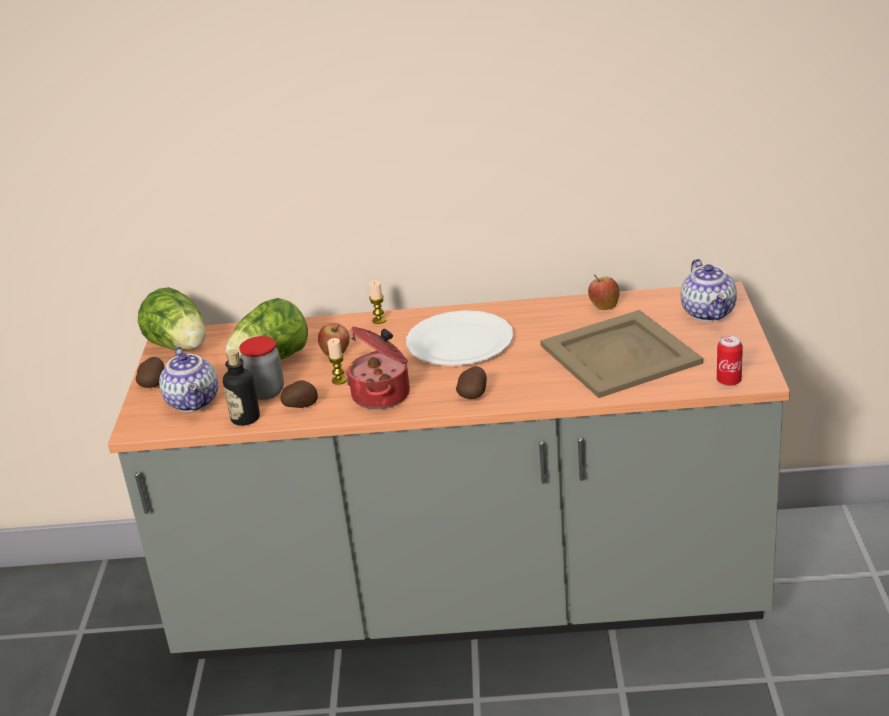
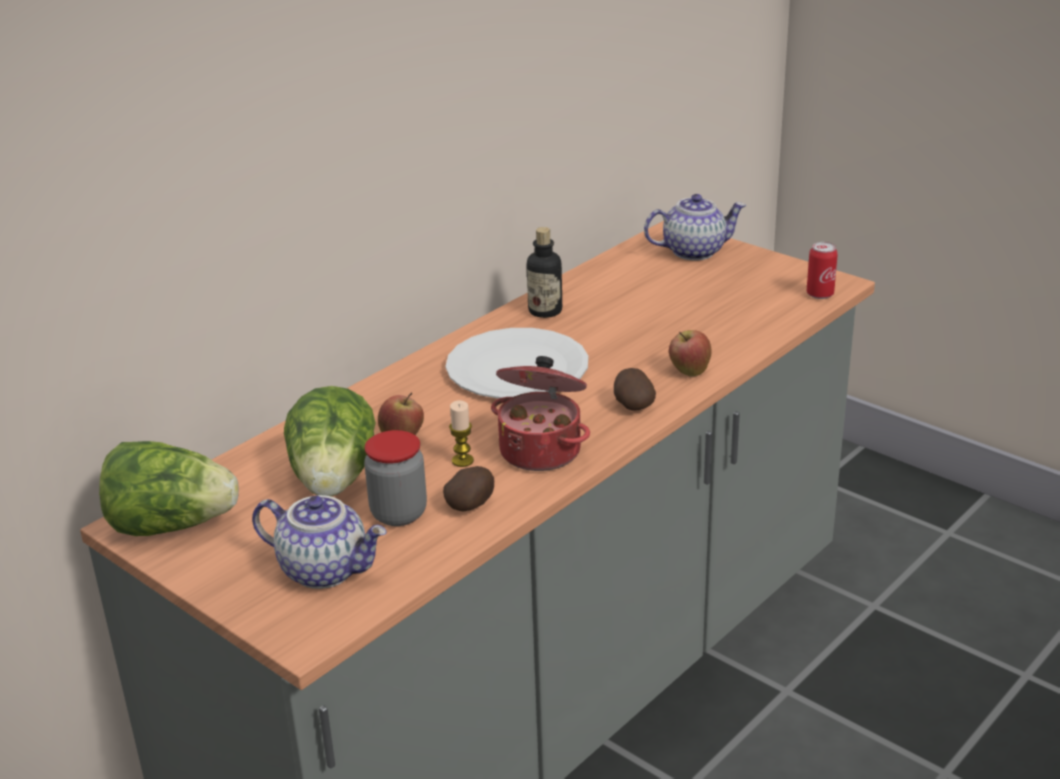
camera: 50 degrees left, 0 degrees up
(154, 383) = (222, 580): potato -> none
(245, 418) = (431, 551): bottle -> bottle (545, 311)
(379, 320) = (384, 387): candle -> none
(604, 306) = (593, 282): apple -> apple (689, 372)
(619, 355) = (691, 314): beige tray -> none
(709, 313) = (694, 251): teapot -> teapot turned 45 degrees counterclockwise

